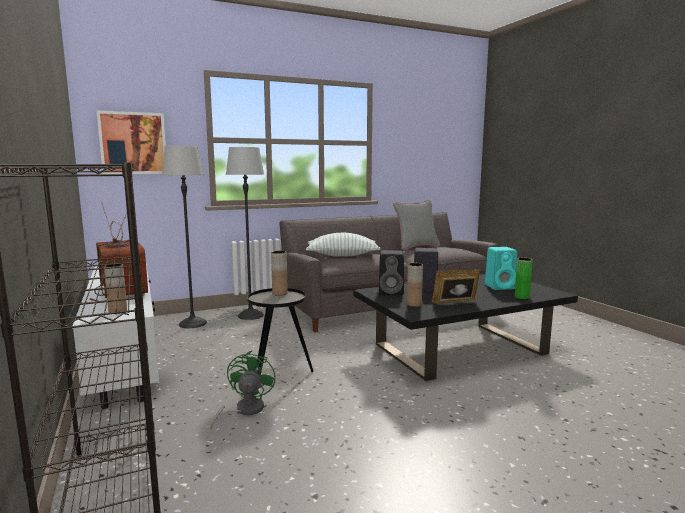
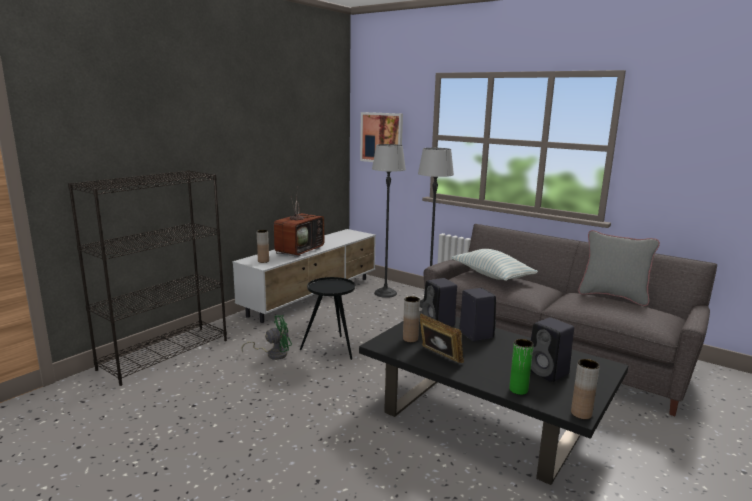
camera: 60 degrees right, 5 degrees up
(279, 293) = (342, 285): brown vase -> brown vase (581, 413)
(500, 287) = (549, 373): turquoise speaker -> black speaker

